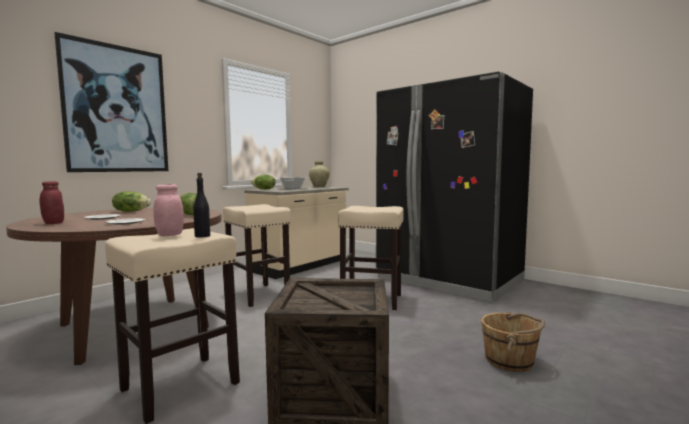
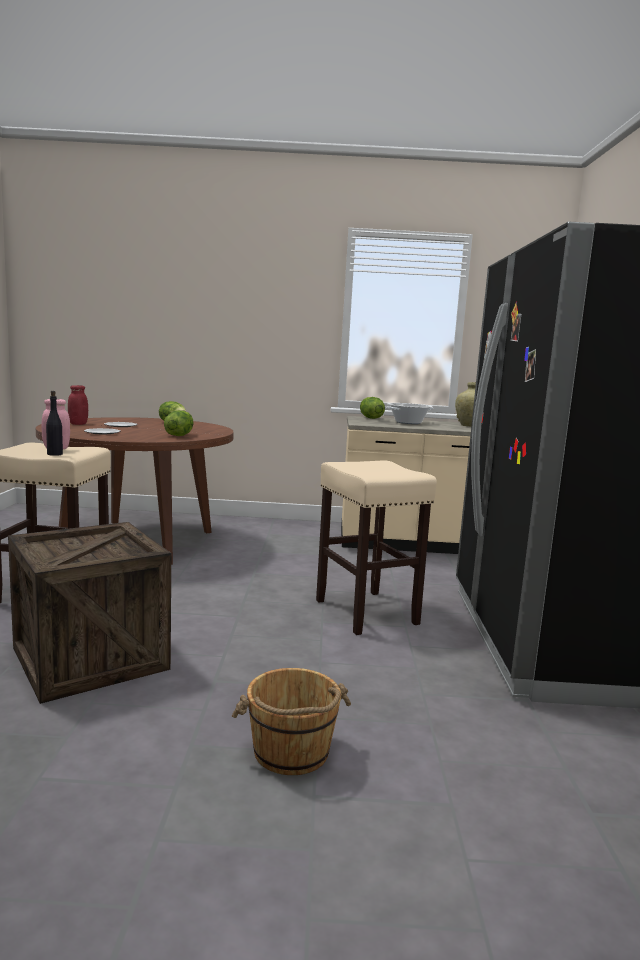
camera: 50 degrees right, 5 degrees up
(116, 109) = (206, 308): picture -> none
(259, 295) = (280, 556): beige stool -> none

